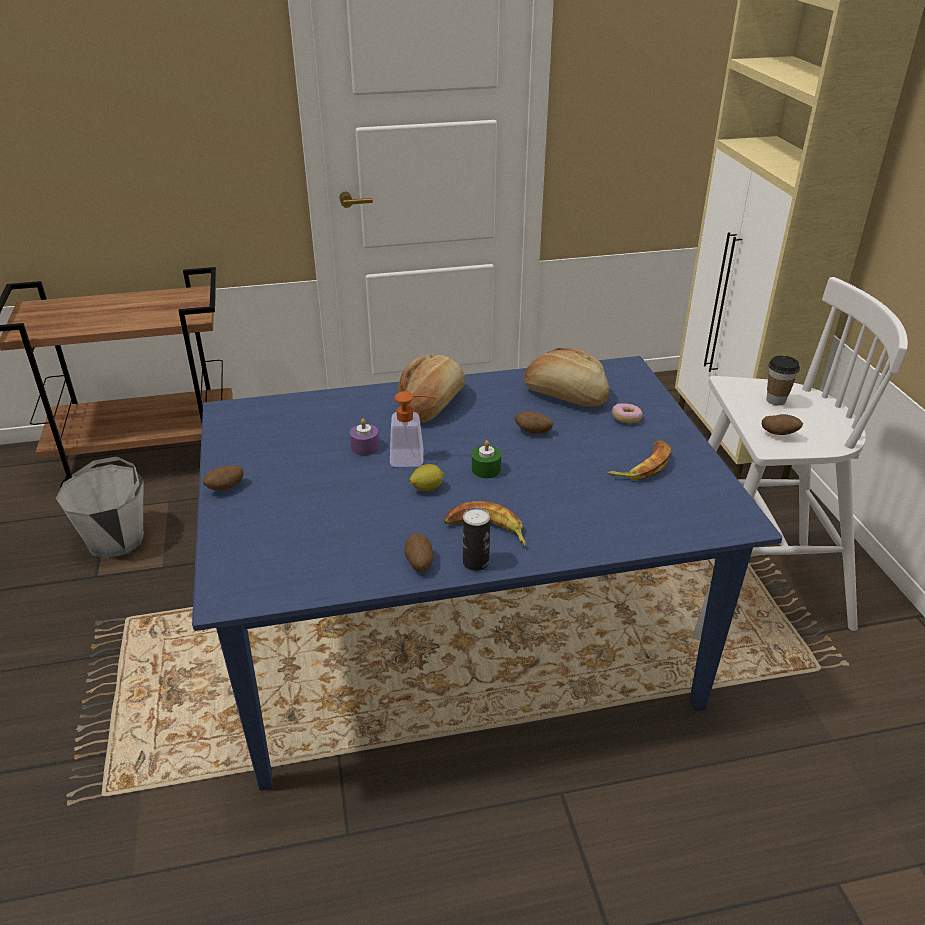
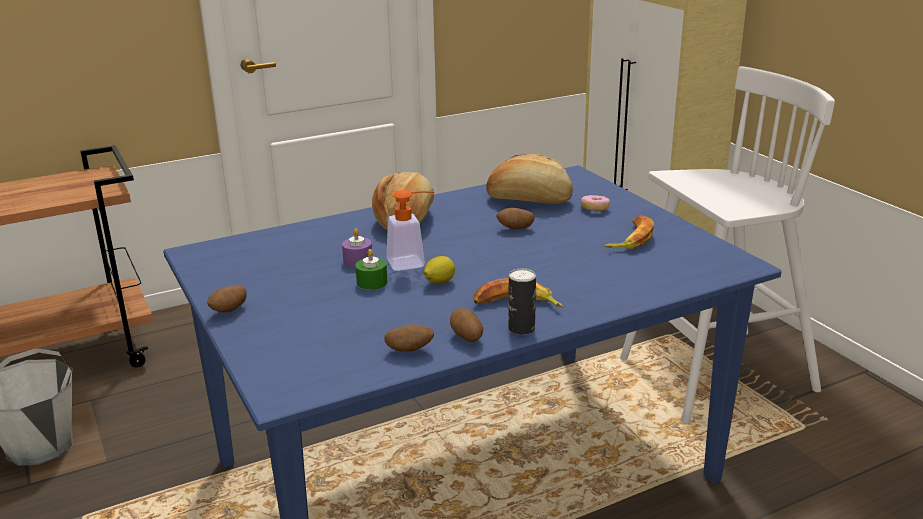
camera: 15 degrees left, 10 degrees down
(486, 469) = (488, 261): green candle -> green candle (372, 282)
(775, 400) = (715, 181): cup -> none
(779, 434) = (733, 202): potato -> potato (410, 350)

